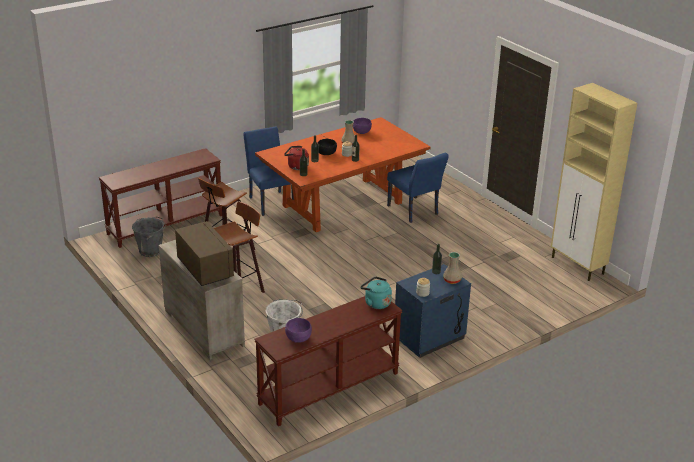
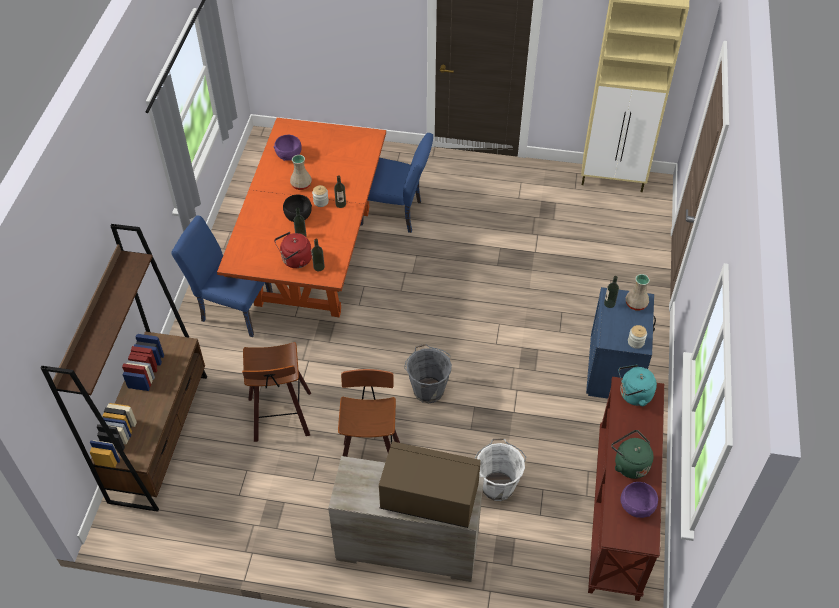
camera: 45 degrees left, 20 degrees up
(151, 250) = (199, 490): grey bucket -> grey bucket (428, 389)
(165, 224) = (159, 436): brown console table -> brown bookcase
(324, 323) = (629, 464): none -> green kettle

